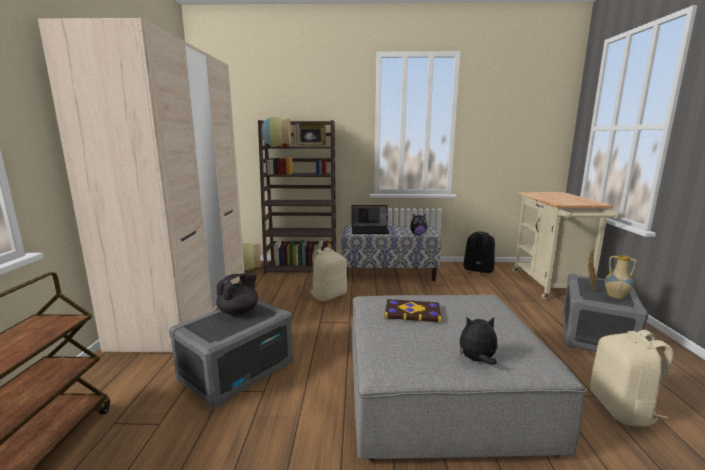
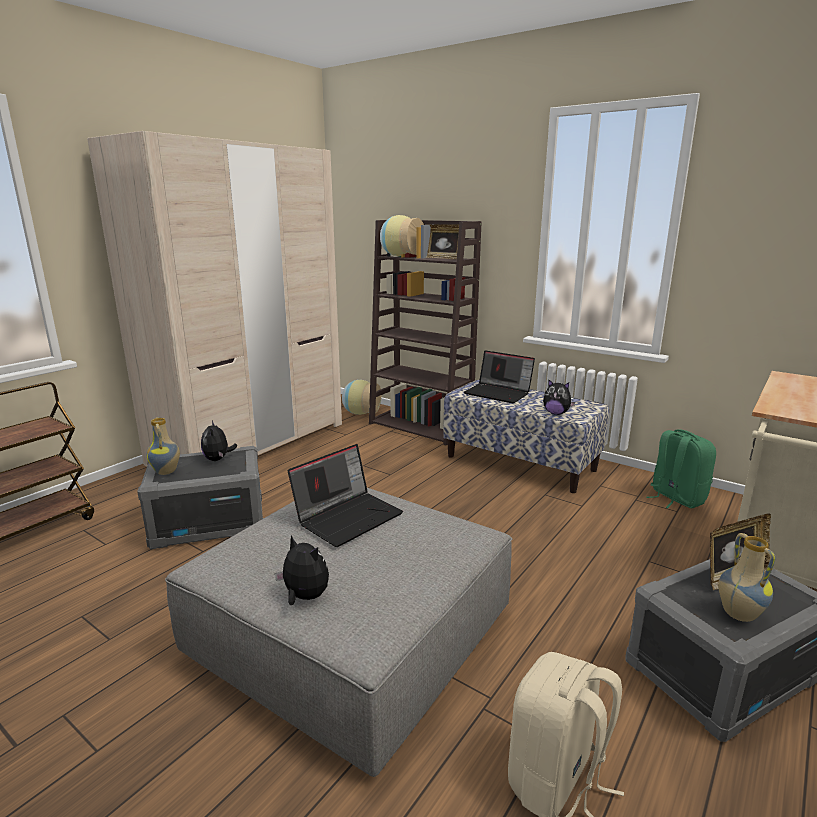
camera: 35 degrees right, 5 degrees up
(209, 332) = (167, 472): none -> vase
(239, 311) = (218, 459): black teapot -> plush toy
(328, 296) = (400, 472): beige backpack -> none
(412, 312) = (348, 516): book -> laptop
(477, 270) = (675, 498): black backpack -> green backpack

